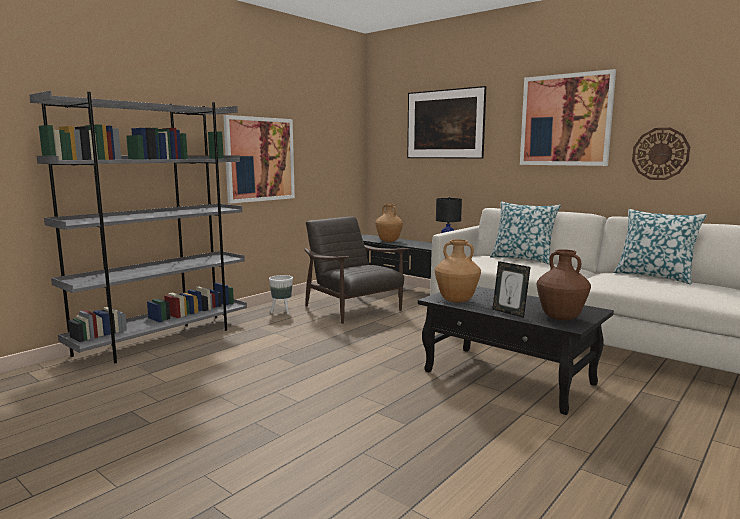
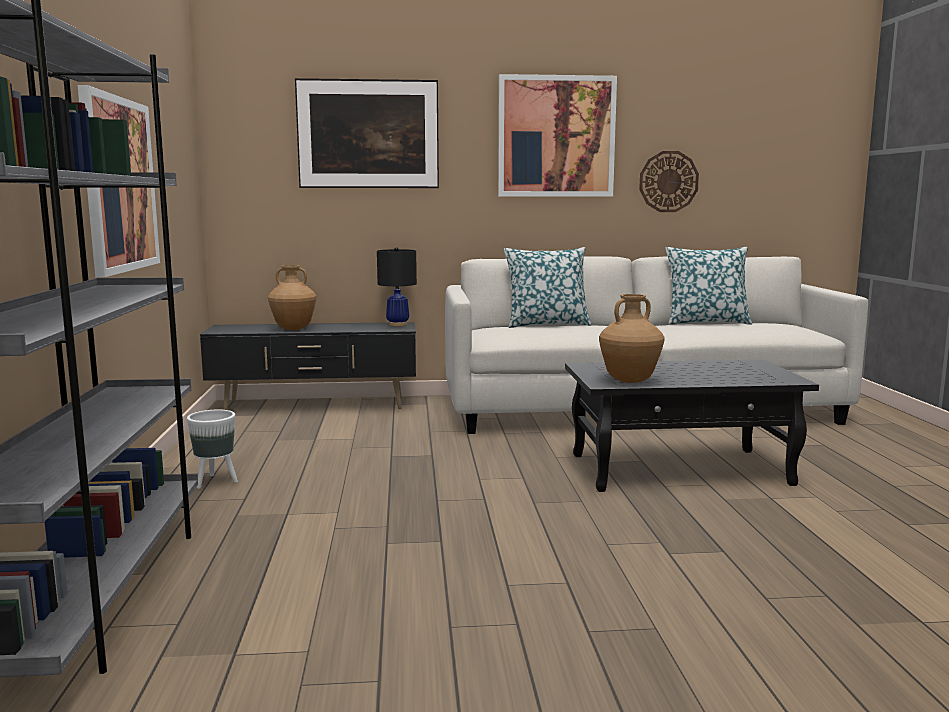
camera: 45 degrees left, 0 degrees up
(354, 309) = (320, 447): brown armchair -> none
(509, 313) = (711, 380): picture frame -> none
(560, 318) = (760, 375): brown vase -> none

